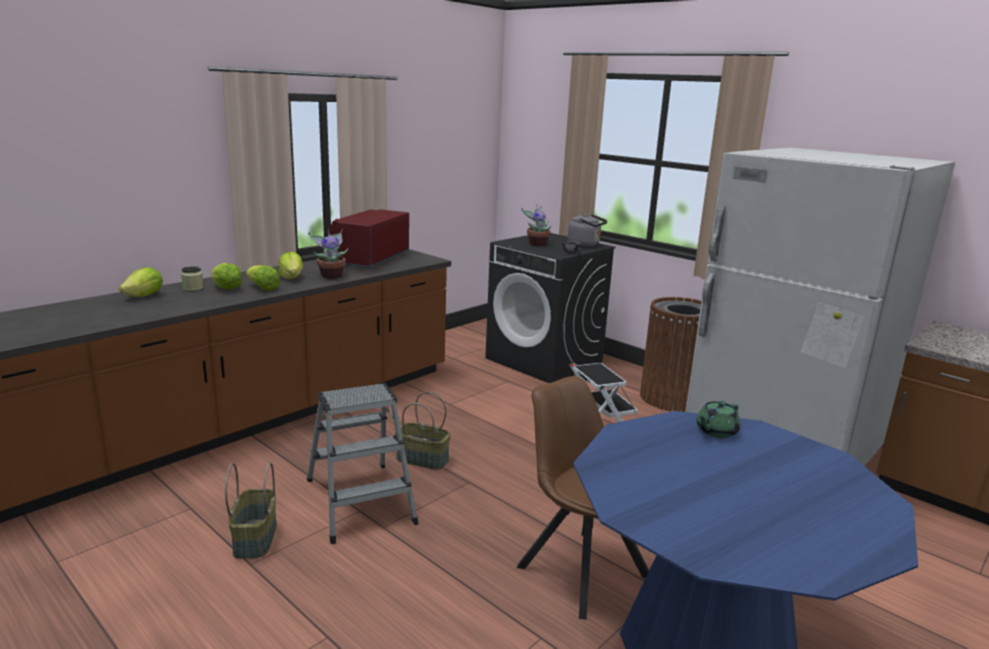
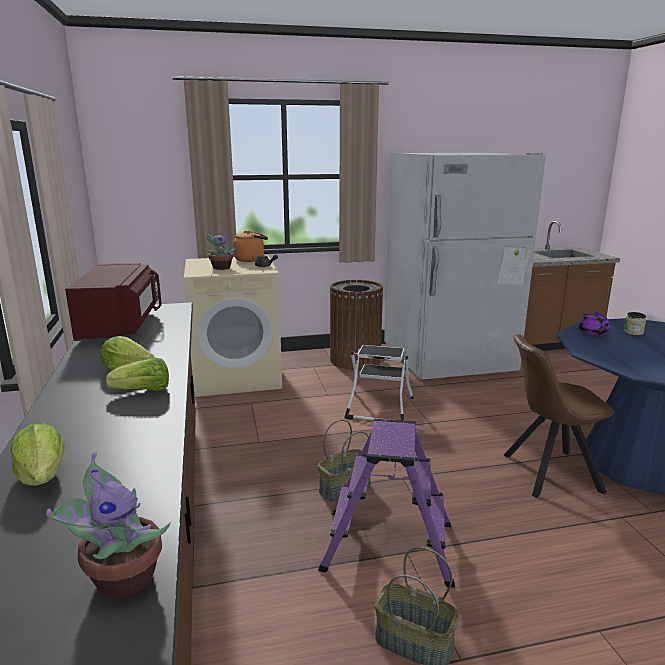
camera: 55 degrees left, 0 degrees up
(193, 288) = (65, 434): jar -> jar (633, 332)
(226, 288) = (108, 412): lettuce -> none
(331, 275) = (155, 351): potted plant -> potted plant (121, 579)
(360, 500) = (388, 546): grey step ladder -> purple step ladder
(369, 258) = (121, 326): red microwave -> red microwave turned 150 degrees counterclockwise
(544, 361) = (237, 376): black washing machine -> beige washing machine
(585, 245) = (251, 259): grey kettle -> orange kettle
(715, 431) = (593, 333): green teapot -> purple teapot

